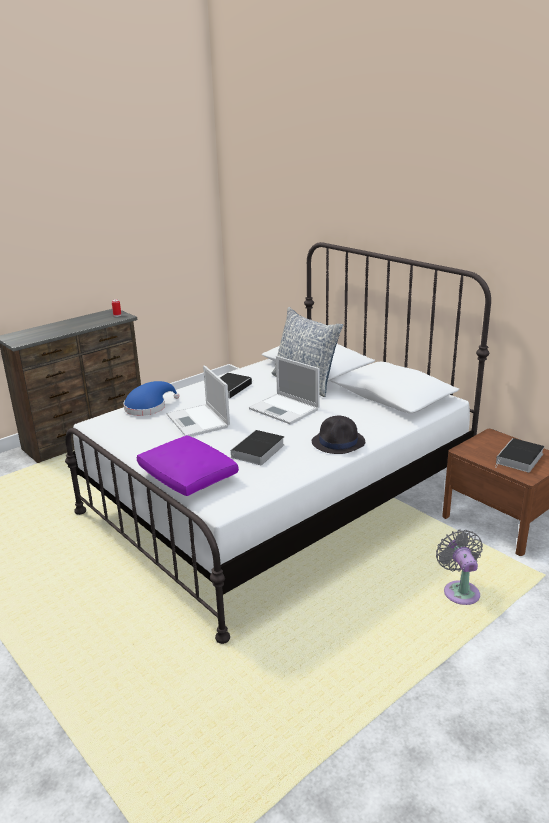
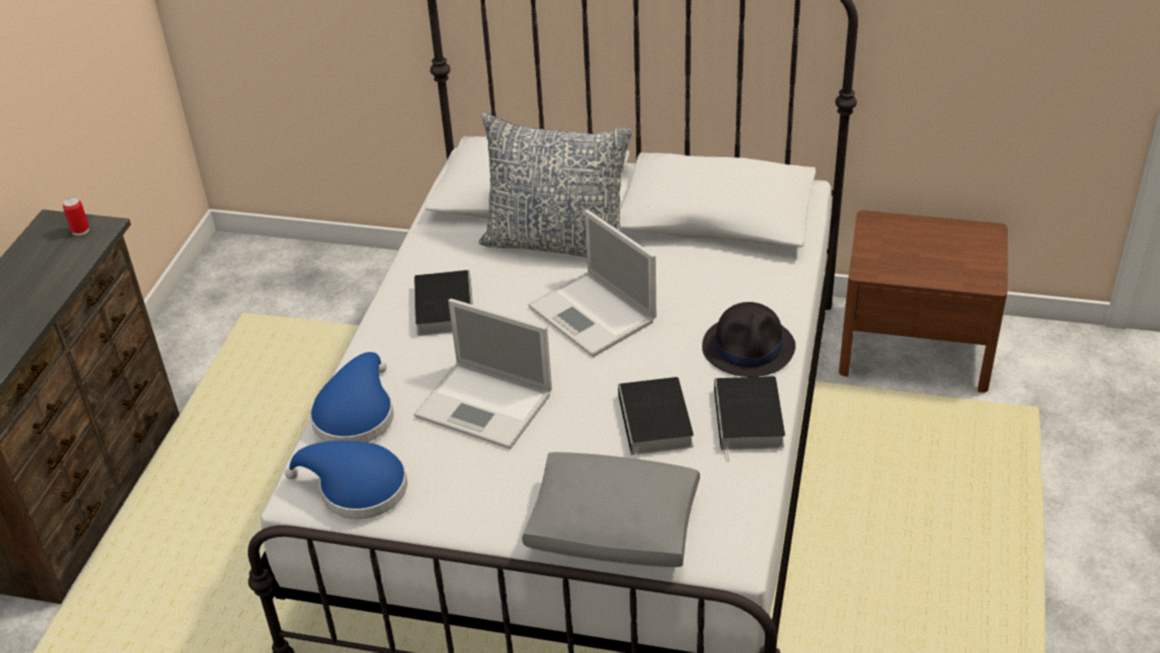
camera: 35 degrees left, 15 degrees up
(114, 427) = (356, 488): none -> blue hat
(188, 477) = (615, 526): purple pillow -> grey pillow
(285, 409) = (594, 315): laptop -> laptop turned 45 degrees clockwise
(460, 591) = (968, 486): grey fan -> none
(519, 459) = (949, 253): book -> book (749, 420)

